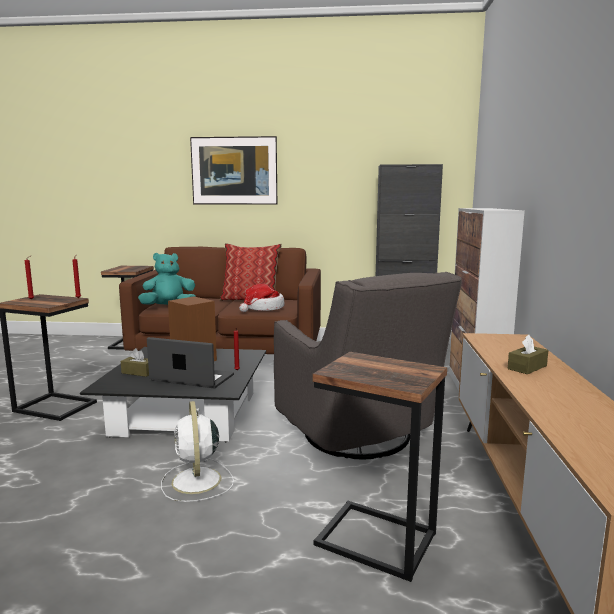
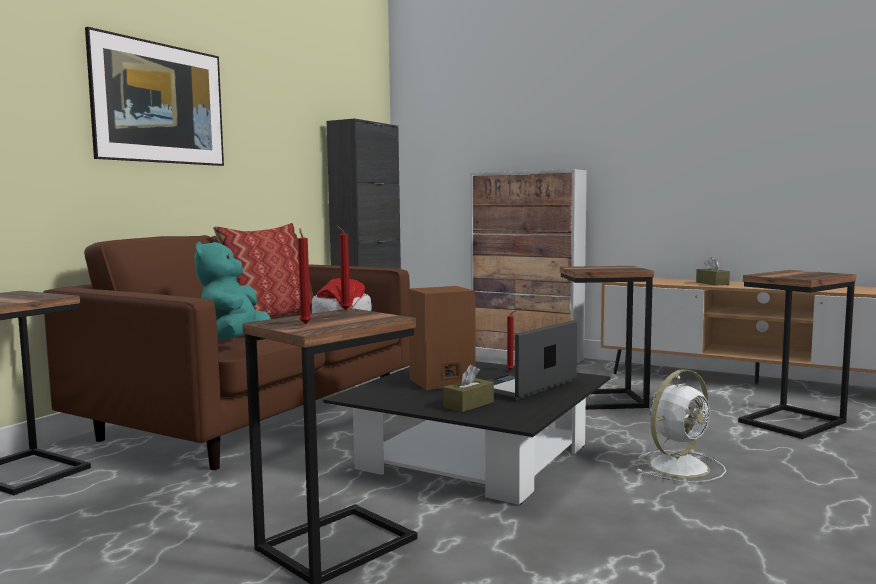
camera: 65 degrees left, 5 degrees down
(196, 482) = (680, 466): white fan -> white fan turned 45 degrees counterclockwise
(359, 436) = (603, 401): grey armchair -> side table

